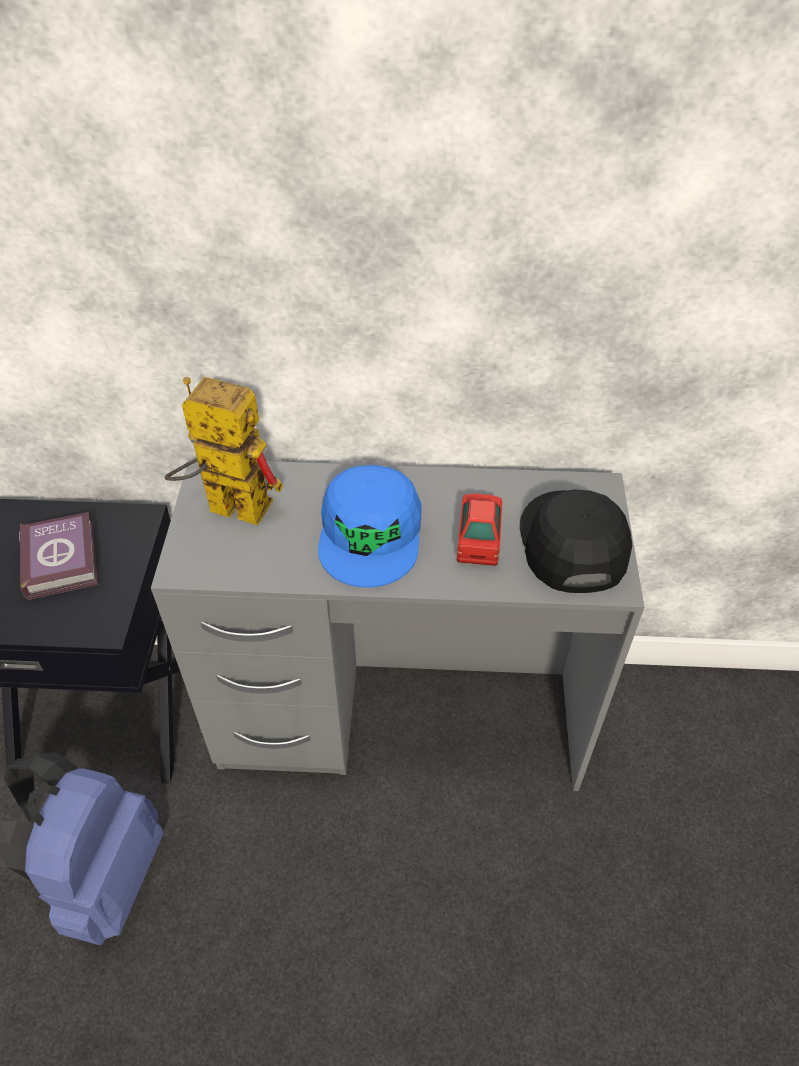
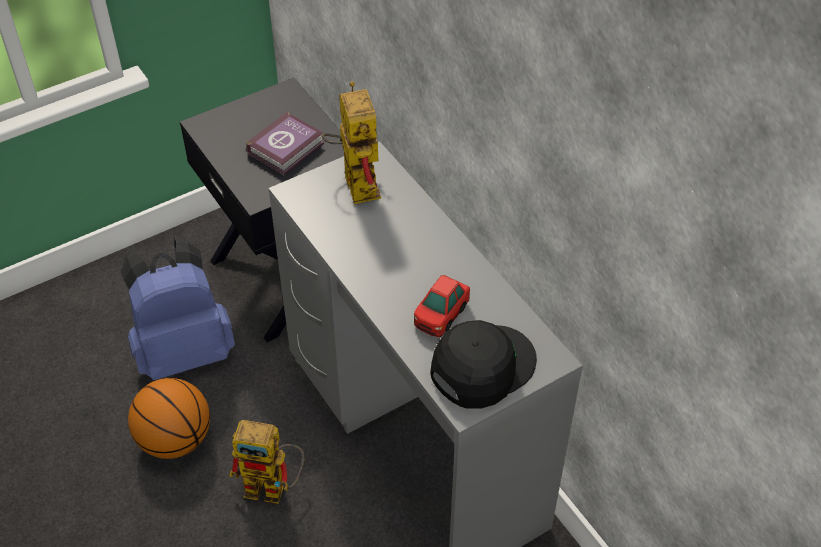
camera: 55 degrees right, 0 degrees up
(211, 959) = (175, 439): none -> basketball
(355, 884) = (274, 487): none -> toy robot
(371, 534) = (395, 259): blue cap -> none
(478, 538) = (441, 315): toy car -> toy car turned 150 degrees clockwise

